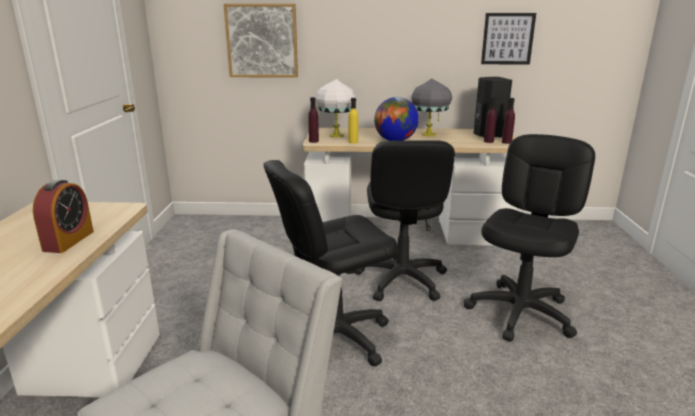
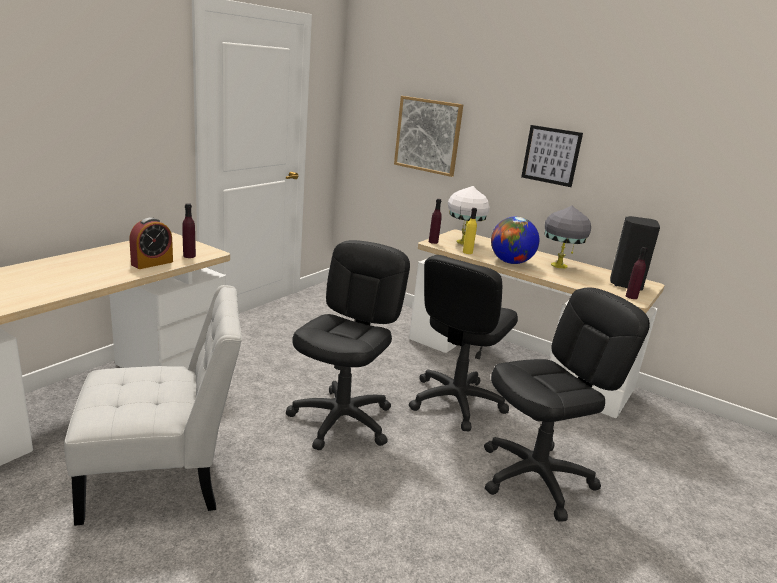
camera: 30 degrees right, 0 degrees up
(334, 338) = (342, 420): black office chair -> black office chair turned 105 degrees clockwise
(488, 141) = (611, 290): purple bottle -> purple bottle (189, 256)
(507, 39) = (685, 178): picture -> picture (551, 155)

